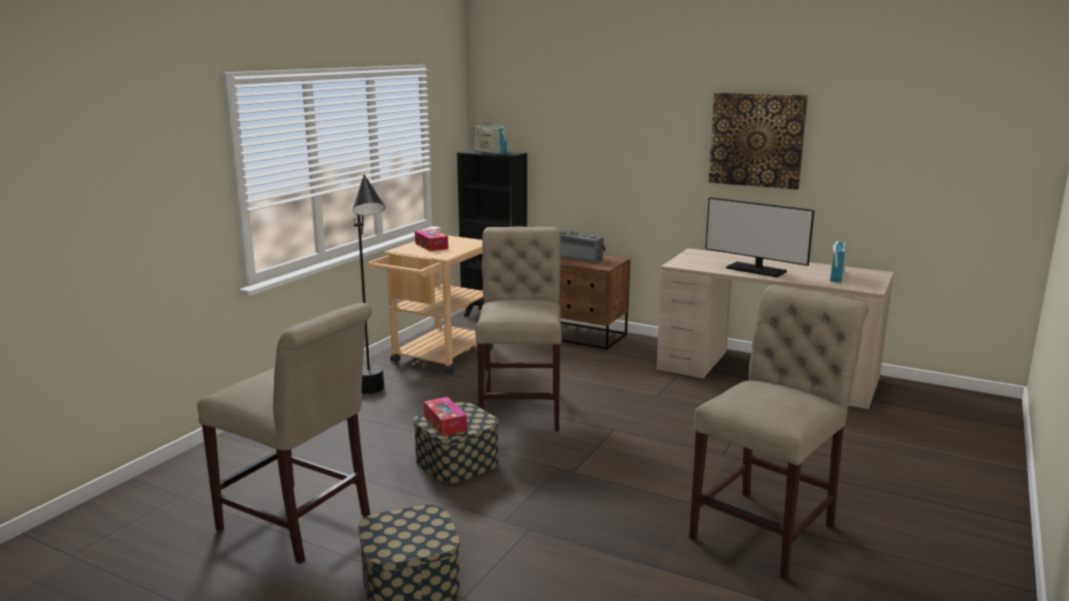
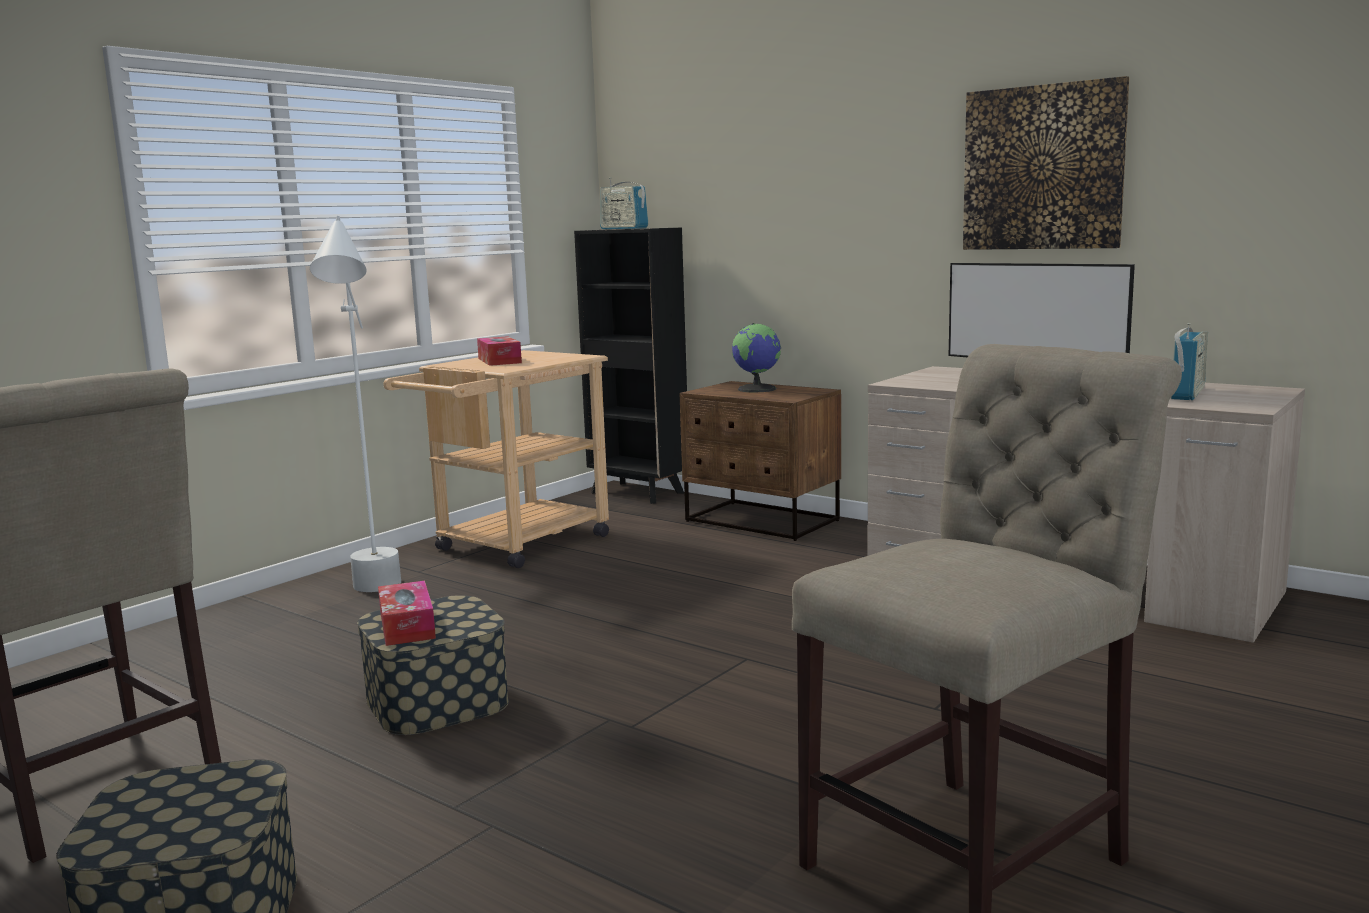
camera: 10 degrees right, 5 degrees down
(375, 397) = (375, 597): black floor lamp -> white floor lamp
(521, 408) = (602, 620): beige chair -> none
(580, 258) = (757, 389): radio -> globe

